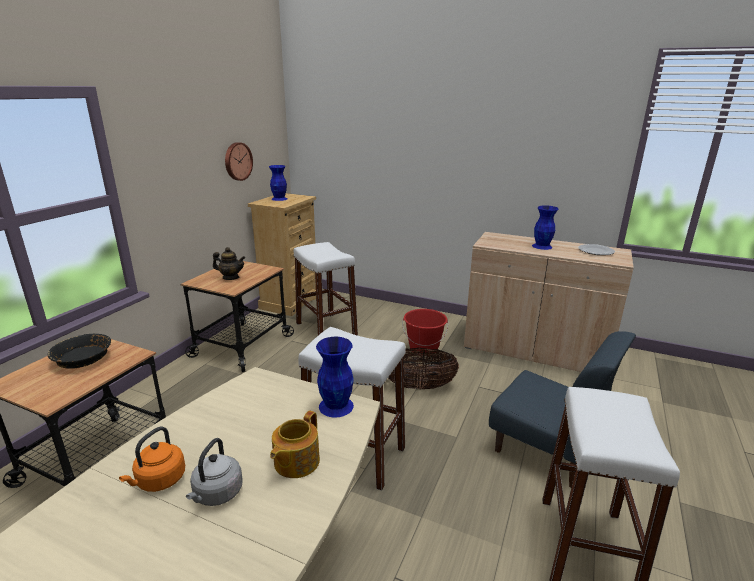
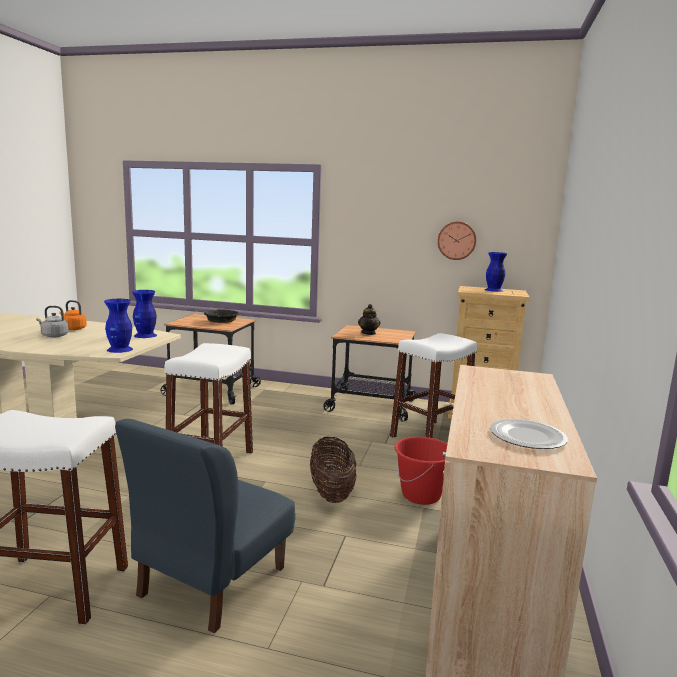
camera: 80 degrees right, 10 degrees down
(295, 462) = (67, 344): teapot -> none
(542, 246) = (508, 400): blue vase -> blue vase (145, 335)

